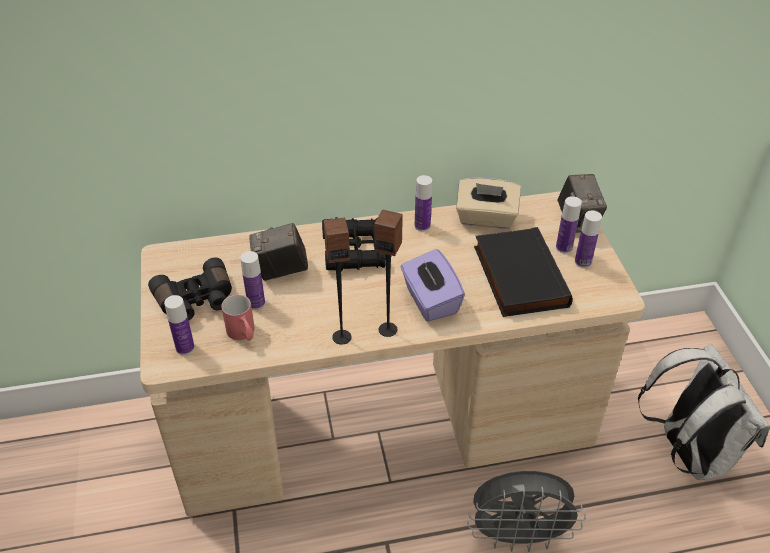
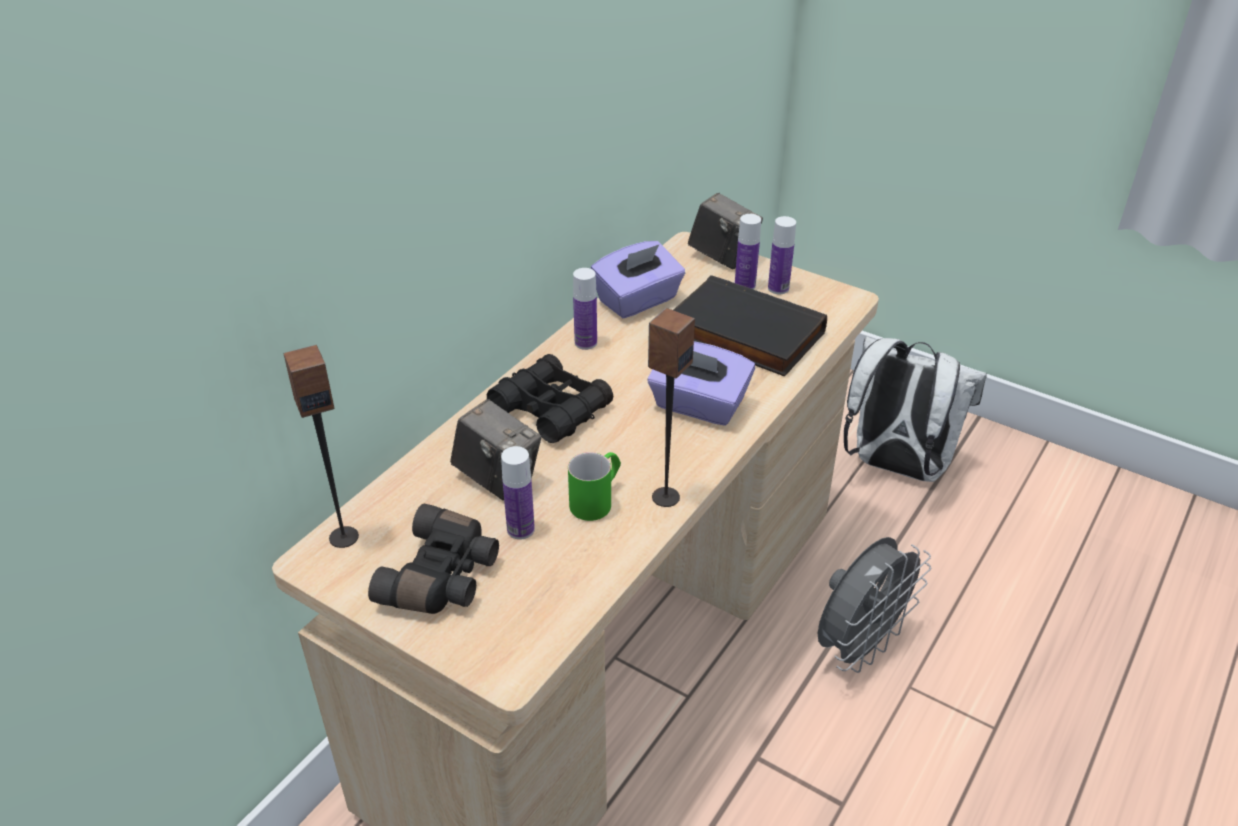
camera: 45 degrees left, 5 degrees down
(185, 348) = (508, 634): bottle -> none
(243, 335) = (556, 570): red mug -> none
(281, 270) = (498, 478): camera -> camera turned 90 degrees counterclockwise
(309, 314) = (597, 499): none -> green mug
(388, 329) = (699, 458): speaker -> speaker (343, 537)
(486, 218) = (638, 301): beige tissue box -> purple tissue box

